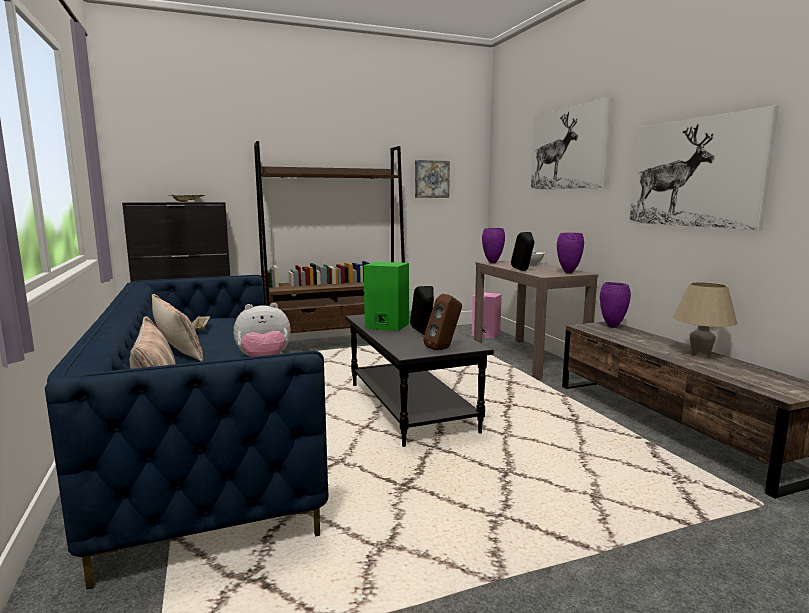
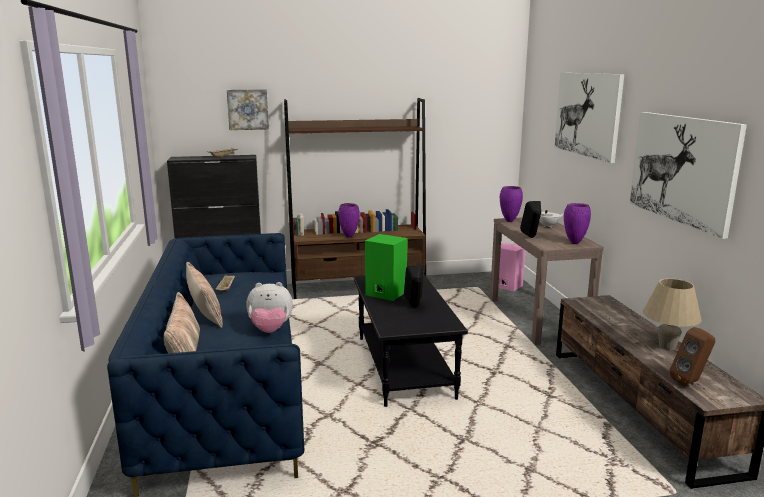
camera: 10 degrees right, 5 degrees up
(431, 179) = (459, 127): picture -> picture (248, 109)
(444, 349) = (424, 326): brown speaker -> brown speaker (691, 382)
(613, 326) = (606, 303): purple vase -> purple vase (349, 236)

